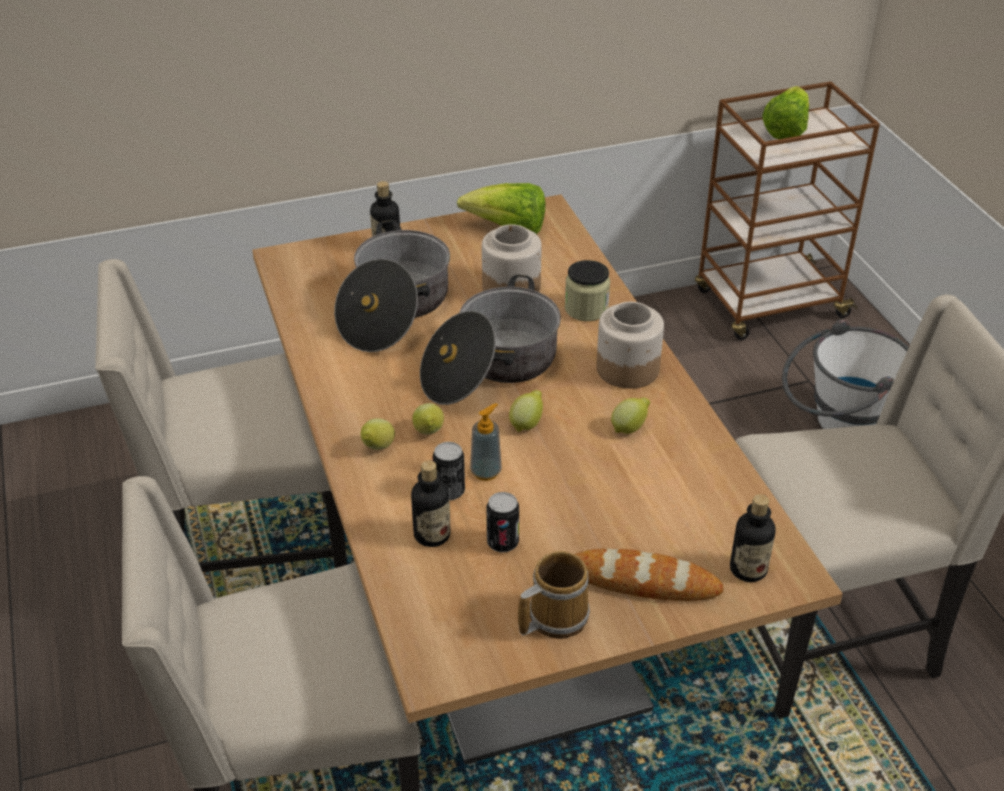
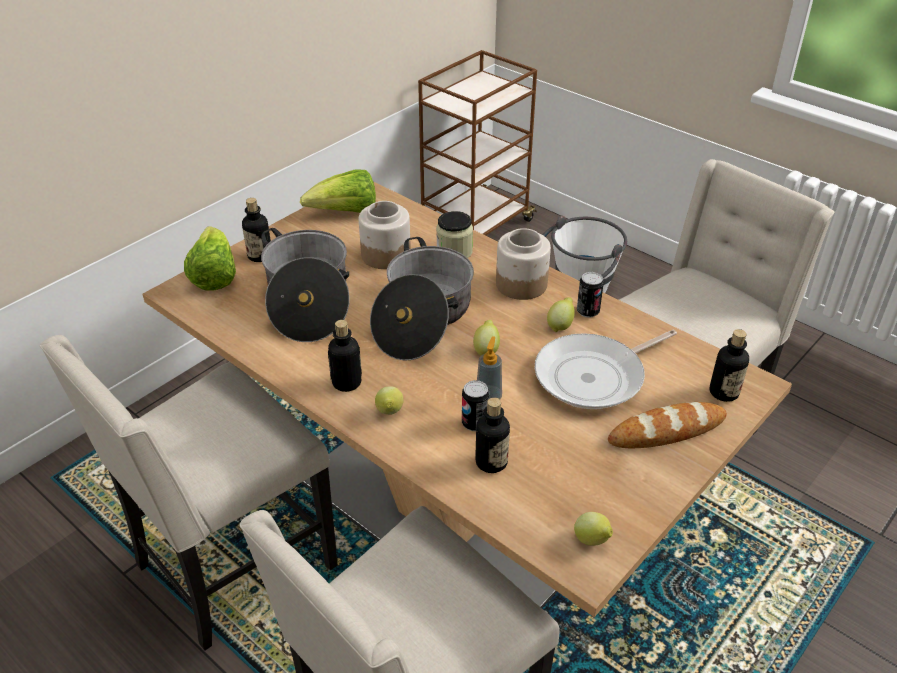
camera: 30 degrees left, 0 degrees up
(362, 403) = (346, 382): none -> bottle
(429, 433) = (419, 385): lemon -> lemon (592, 541)
(502, 543) = (548, 445): can -> can (588, 311)
(553, 617) = (632, 484): mug -> none
(617, 495) = (594, 376): none -> frying pan
(785, 130) = (468, 91): lettuce -> lettuce (214, 276)

